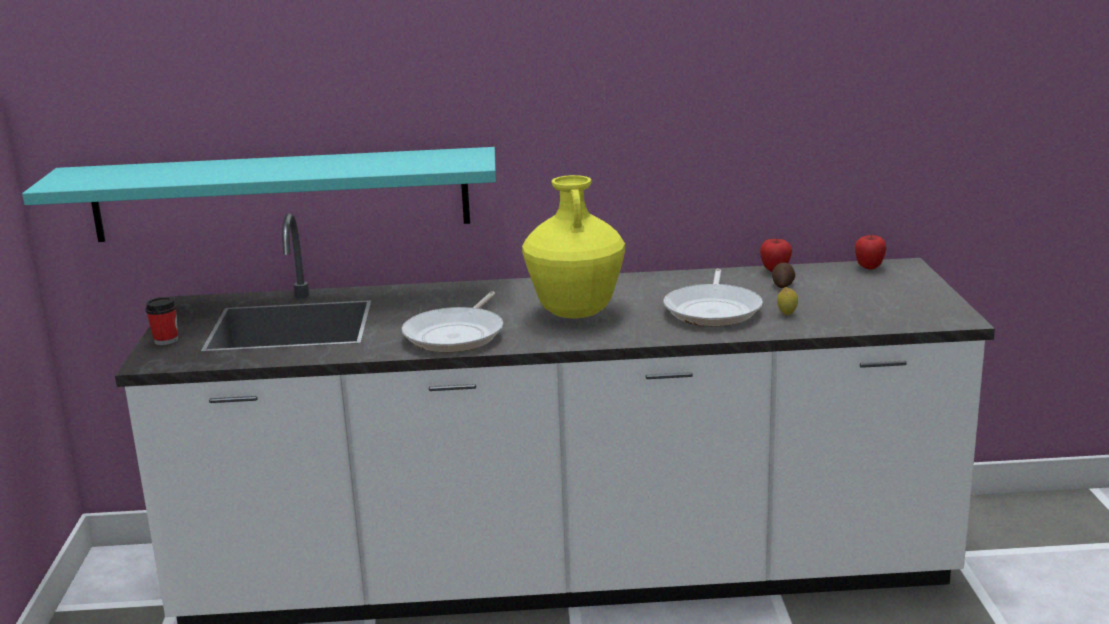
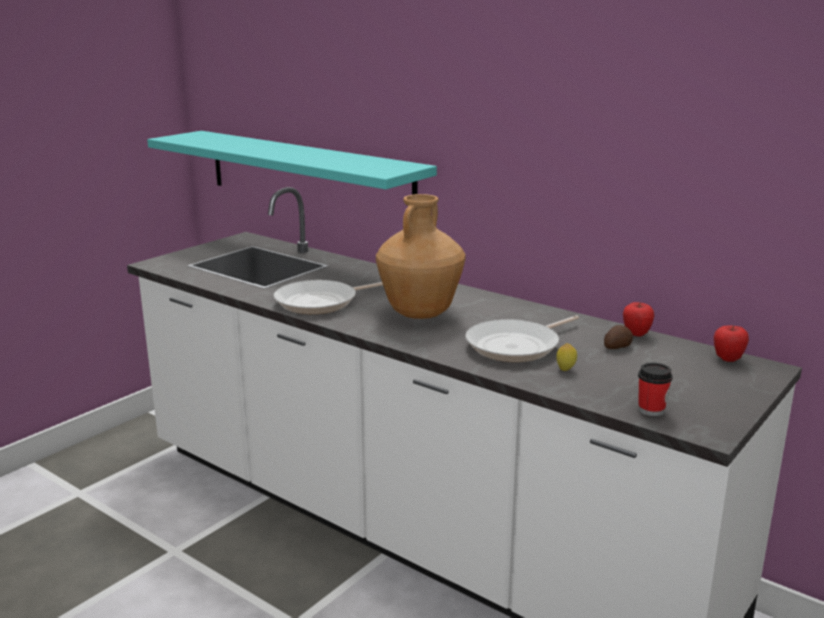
camera: 40 degrees right, 0 degrees up
(166, 340) = (187, 254): cup -> cup (651, 410)
(575, 313) = (420, 314): yellow vase -> brown vase

